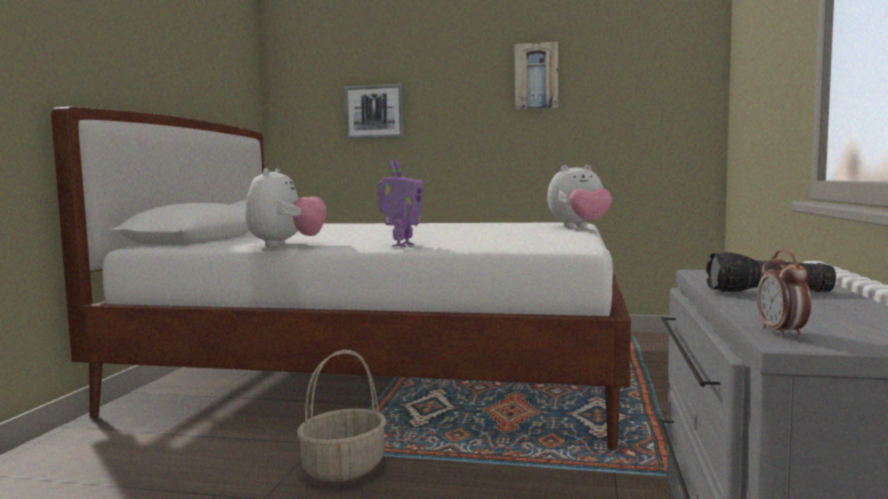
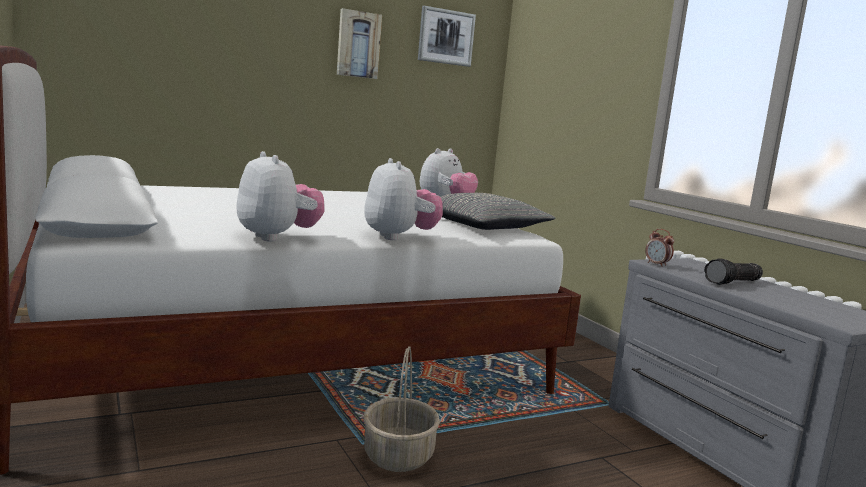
camera: 40 degrees left, 5 degrees up
(374, 112) = (179, 52): picture -> picture (446, 37)
(401, 245) = (399, 237): toy robot -> plush toy
(545, 238) = (483, 225): none -> grey pillow
(782, 333) = (828, 319): alarm clock -> alarm clock (657, 264)

